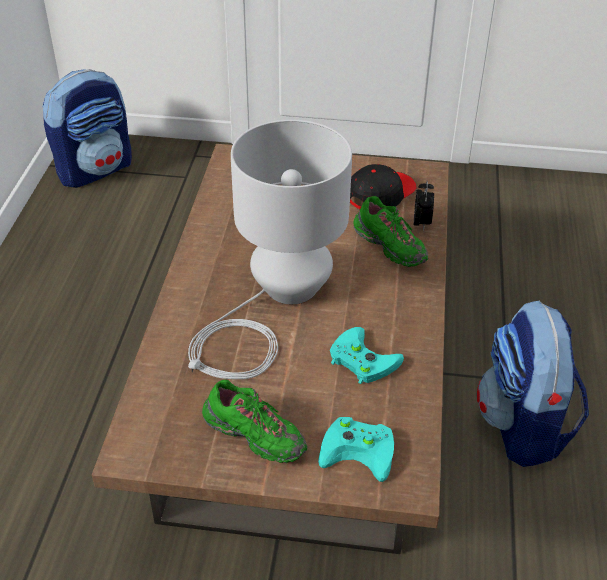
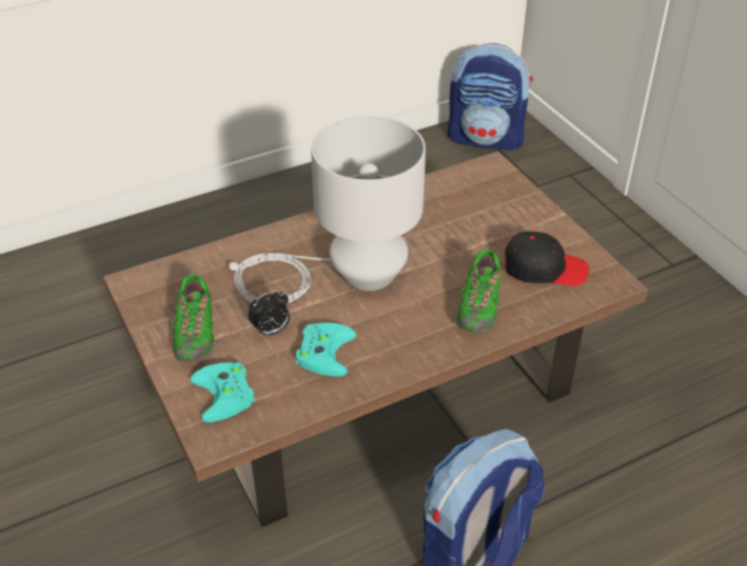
camera: 55 degrees right, 0 degrees up
(421, 223) = (534, 310): alarm clock -> alarm clock (271, 331)

